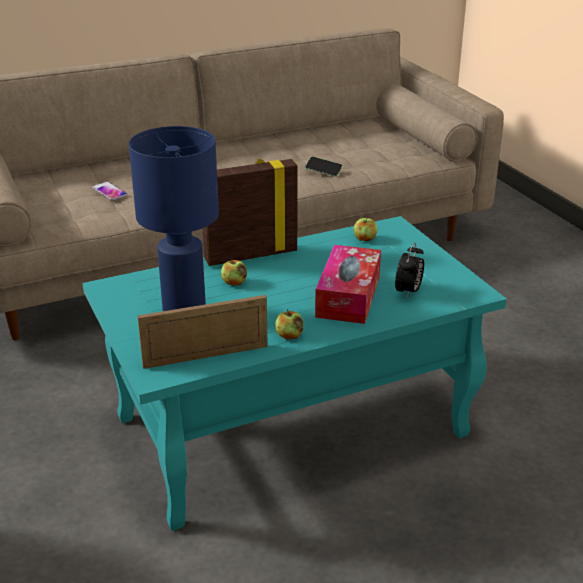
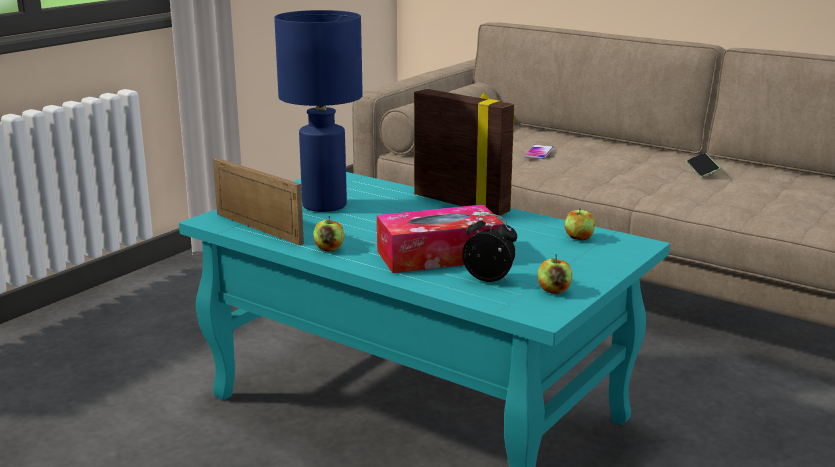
camera: 60 degrees right, 10 degrees down
(234, 282) = (399, 209): apple -> apple (554, 290)
(323, 171) = (761, 210): phone -> phone (702, 171)
(408, 292) = (490, 279): alarm clock -> alarm clock turned 150 degrees counterclockwise

